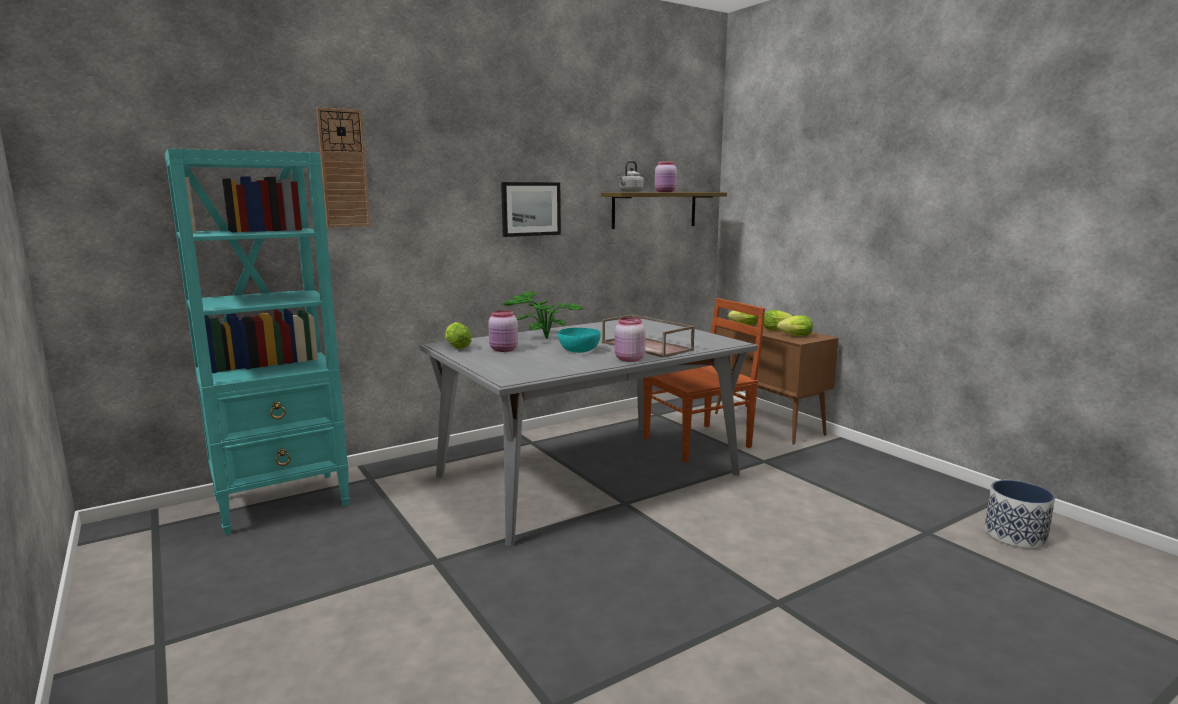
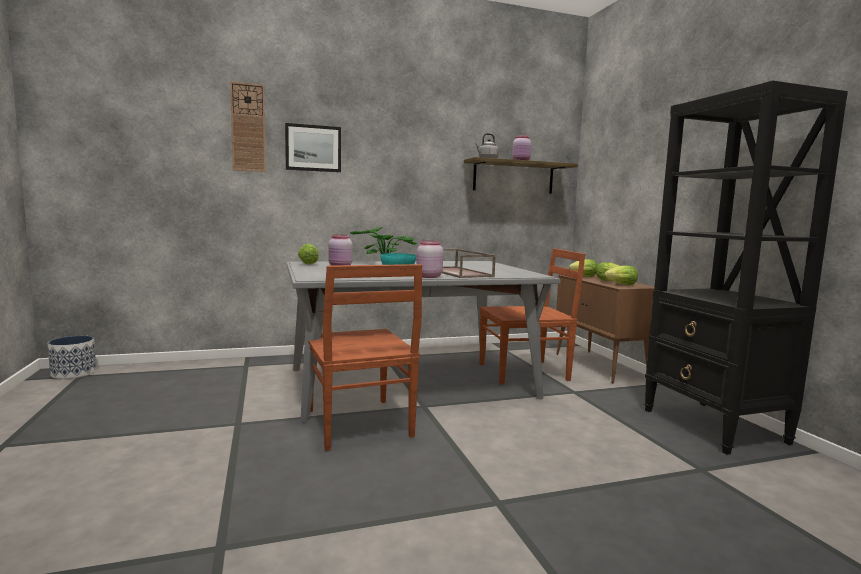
camera: 15 degrees right, 5 degrees down
(283, 502) = (174, 372): turquoise bookcase -> none
(530, 209) = (400, 168): picture -> picture (313, 148)
(574, 538) = (358, 424): none -> brown chair
(912, 483) = (714, 426): none -> black bookcase
(1015, 535) = (804, 487): planter -> planter (74, 373)

